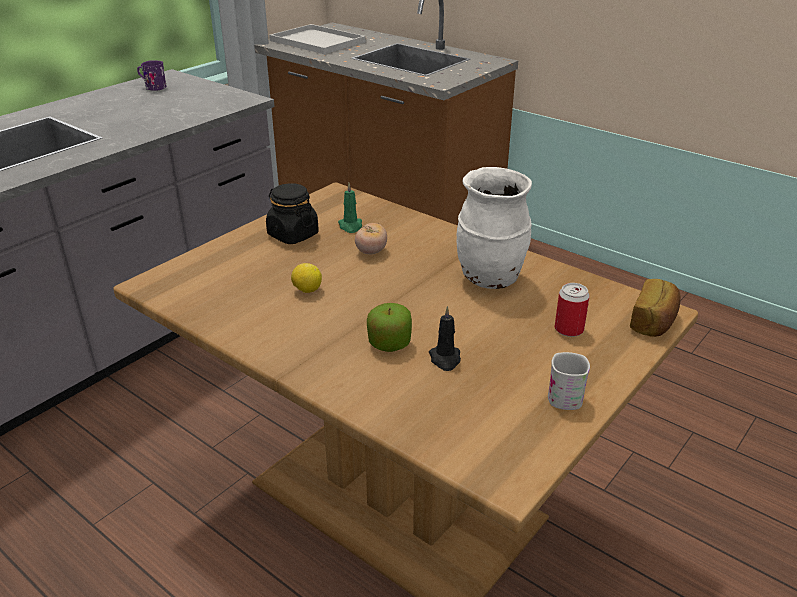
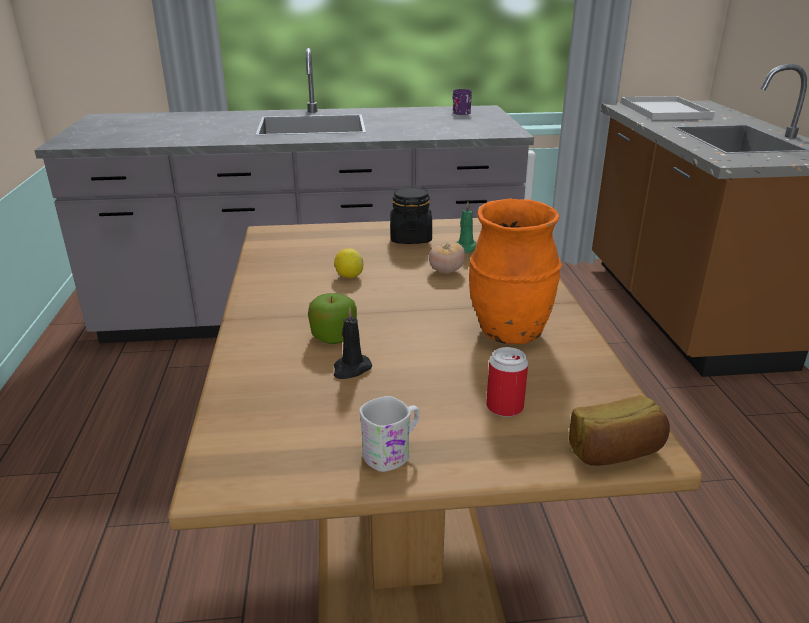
camera: 45 degrees right, 5 degrees down
(490, 279) = (509, 333): white vase -> orange vase

